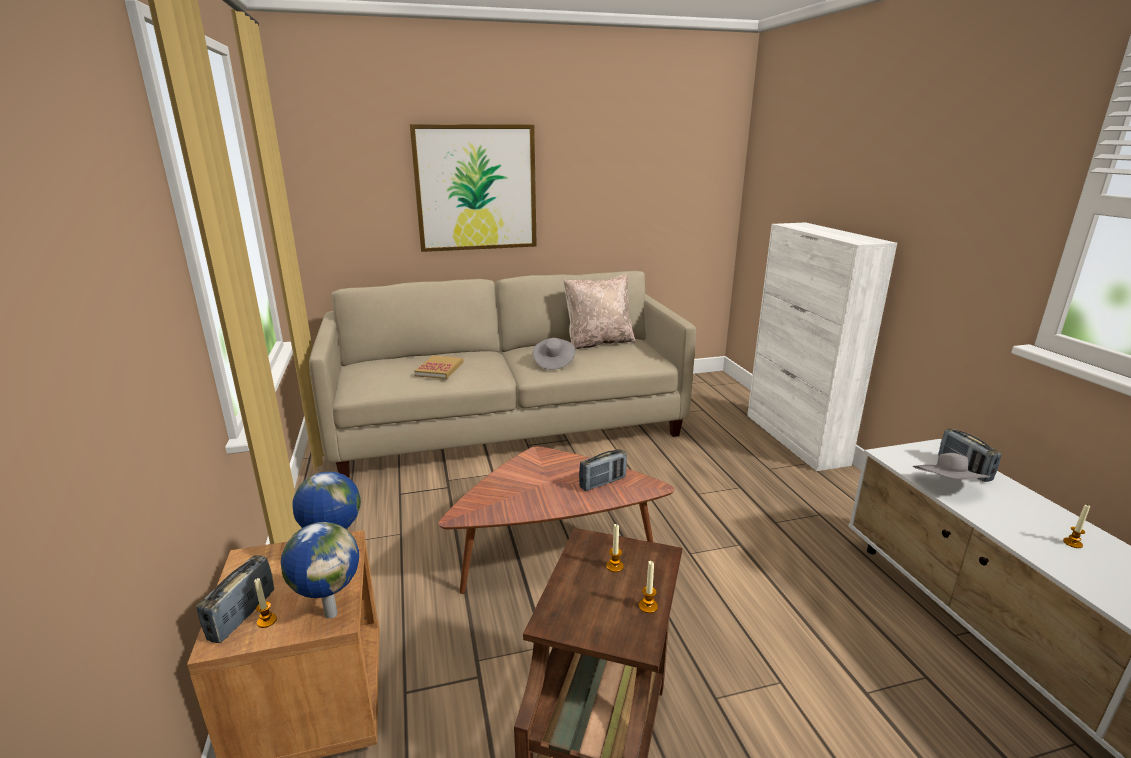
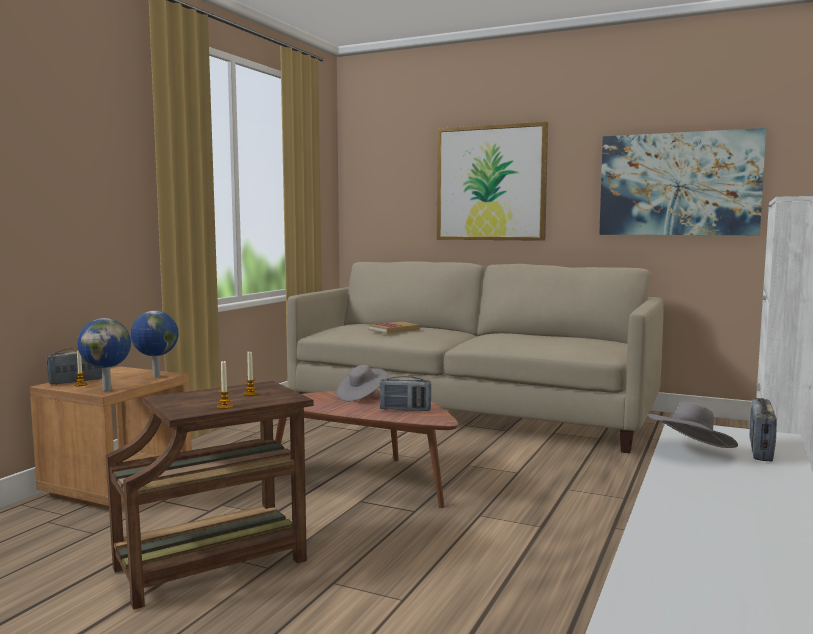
camera: 40 degrees right, 15 degrees down
(553, 362) = (495, 340): grey hat -> grey hat (362, 396)
(598, 343) = (570, 337): beige pillow -> none
(649, 189) = (678, 184): none -> picture
(1072, 543) = (738, 507): candle -> none

